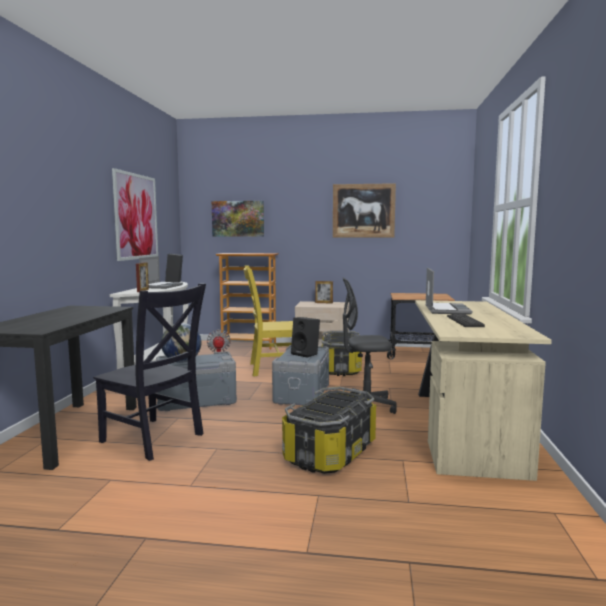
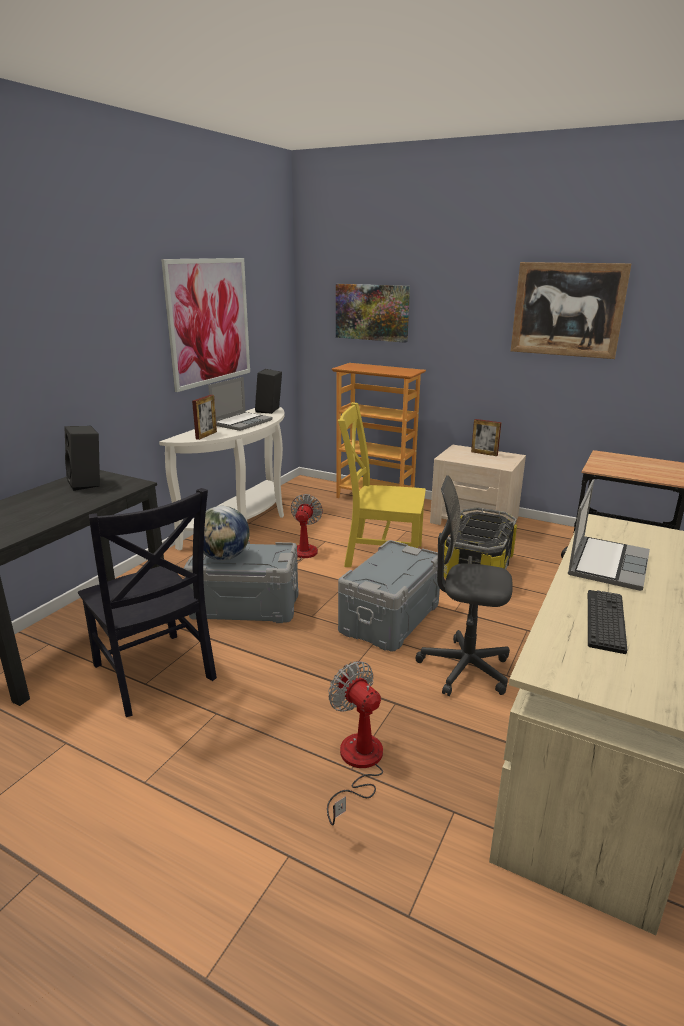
camera: 20 degrees right, 15 degrees up
(306, 354) = (399, 566): black speaker -> black speaker (88, 483)
(331, 453) = (357, 764): storage box -> fan

